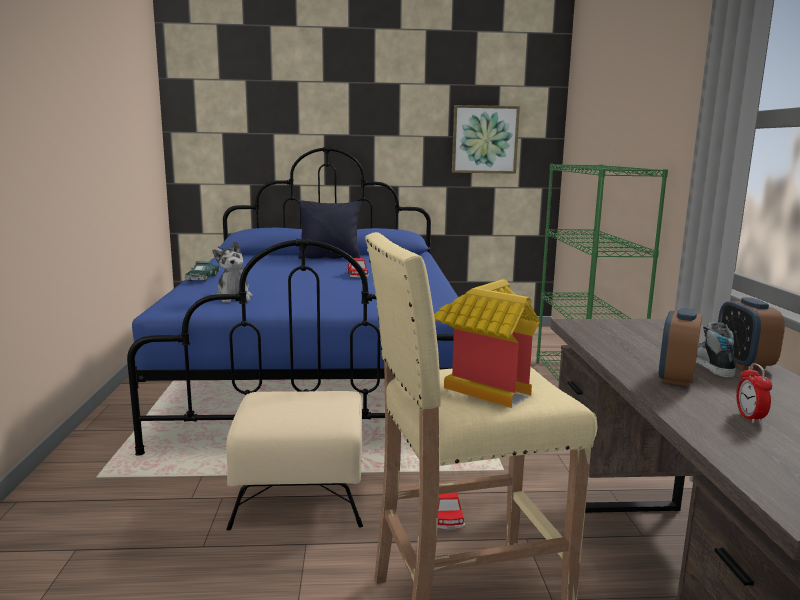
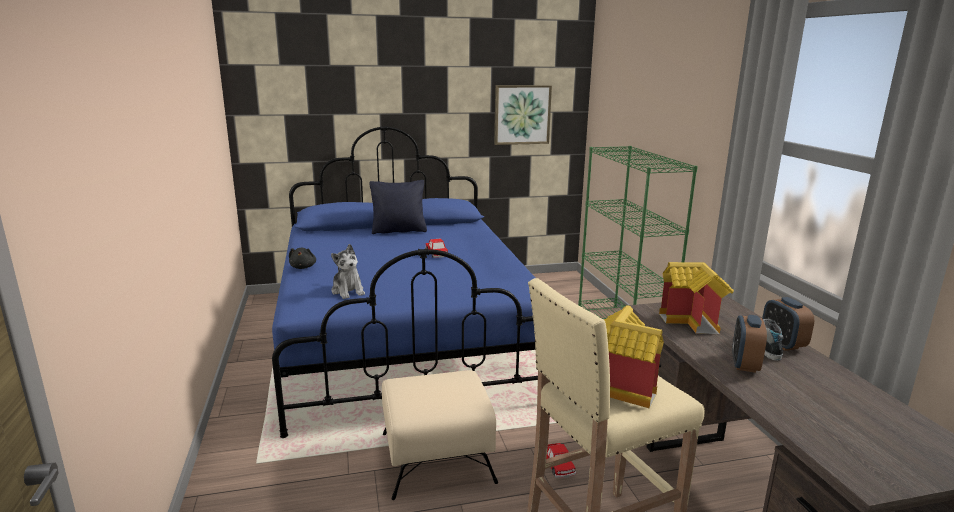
camera: 10 degrees left, 5 degrees up
(203, 278) = (303, 267): toy car -> black plush toy
(628, 336) = (693, 321): none -> toy house
(749, 417) = (806, 400): alarm clock -> none

